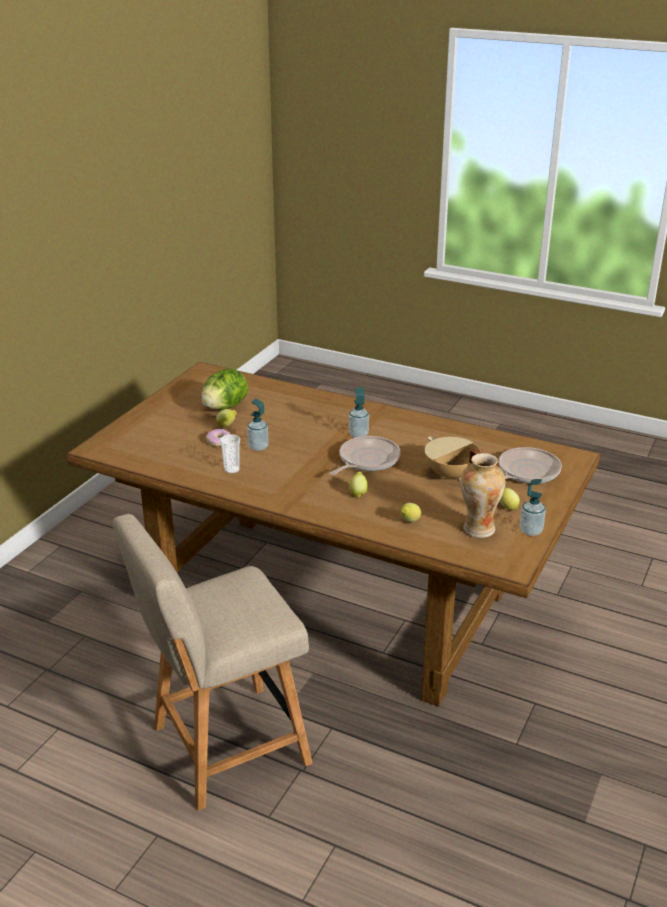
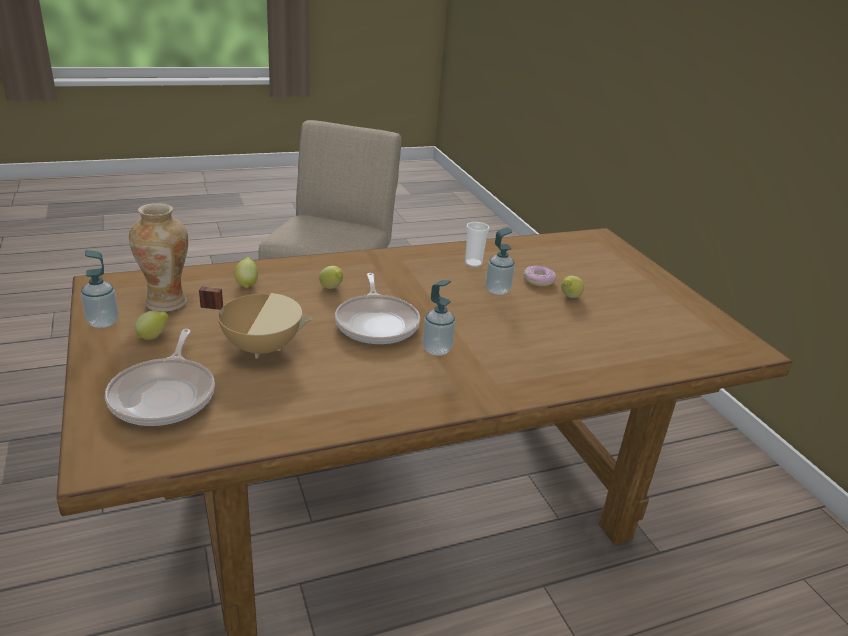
camera: 130 degrees right, 0 degrees up
(225, 407) = (619, 315): lettuce -> none

